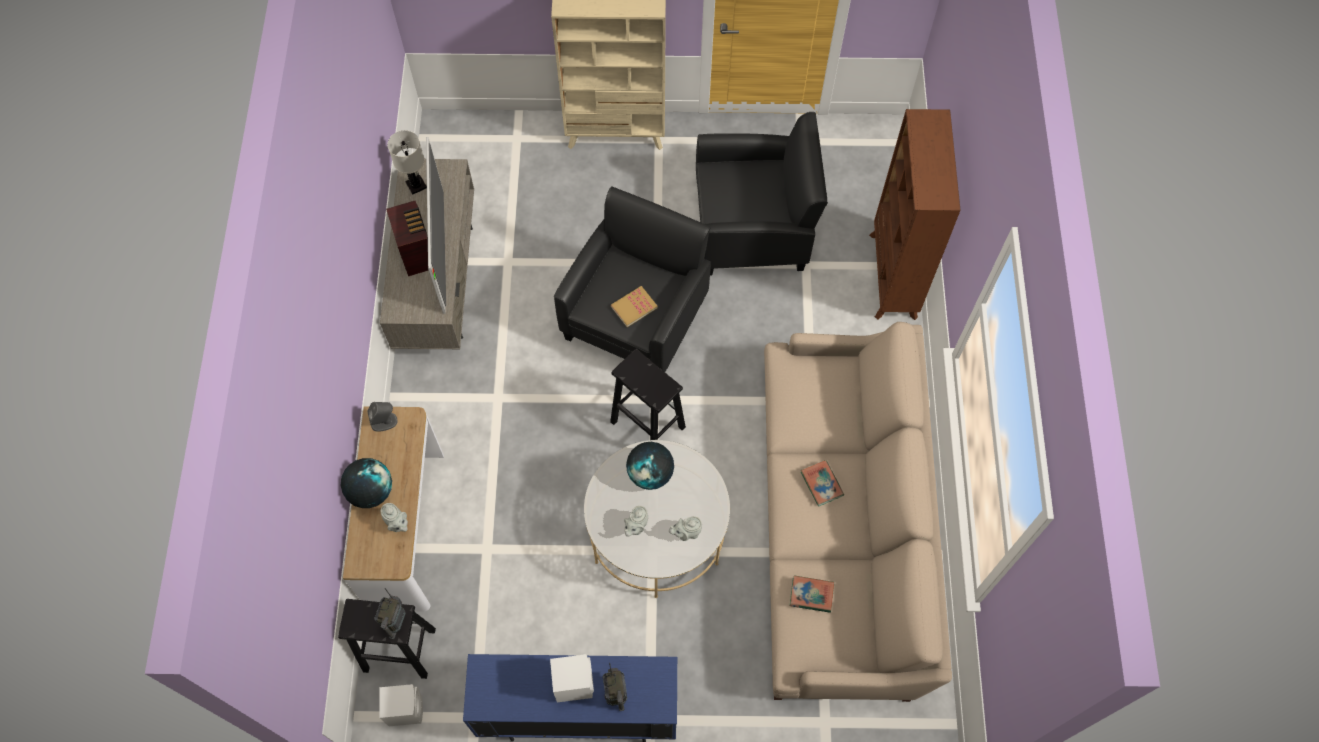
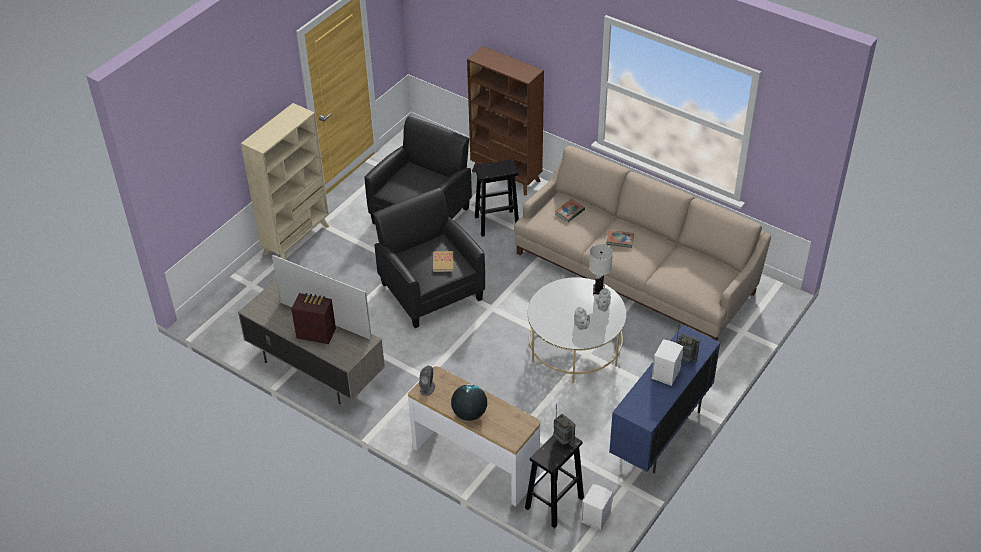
camera: 55 degrees left, 20 degrees down
(397, 524) = (501, 410): grey teapot -> none
(416, 185) = (266, 312): white table lamp -> white table lamp (599, 290)
(646, 424) = (504, 319): black stool -> black stool (496, 223)
(650, 474) = (554, 305): globe -> none
(811, 595) = (679, 275): book -> book (569, 212)

